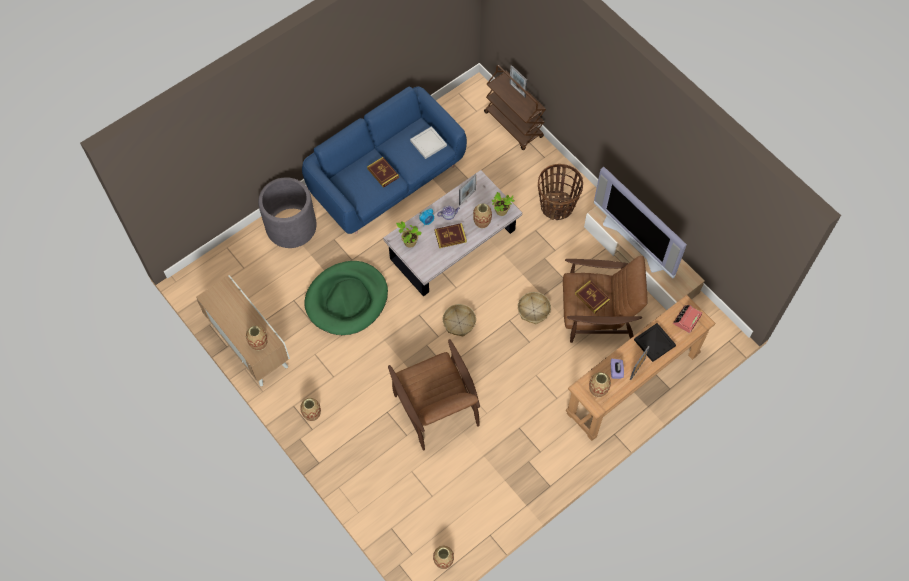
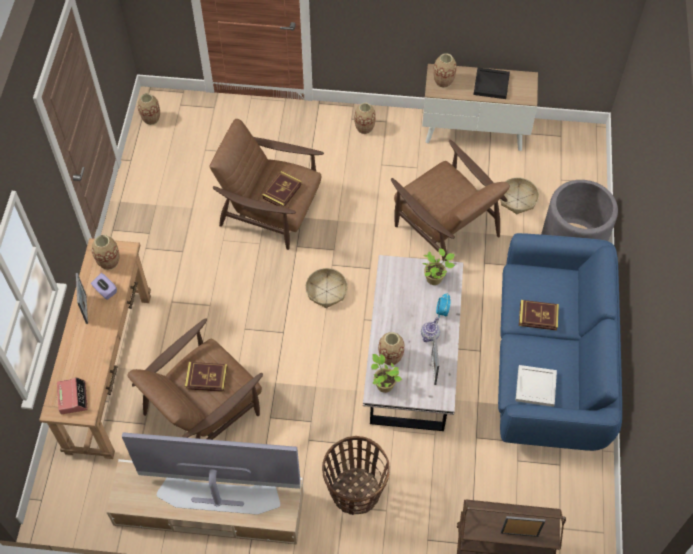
camera: 135 degrees right, 5 degrees down
(347, 300) = (445, 228): green dog bed -> brown armchair
(450, 236) = (404, 316): book -> book (282, 191)
(534, 310) = (269, 360): basket -> basket (517, 199)
(654, 342) = (89, 348): black tray -> black tray (491, 85)

